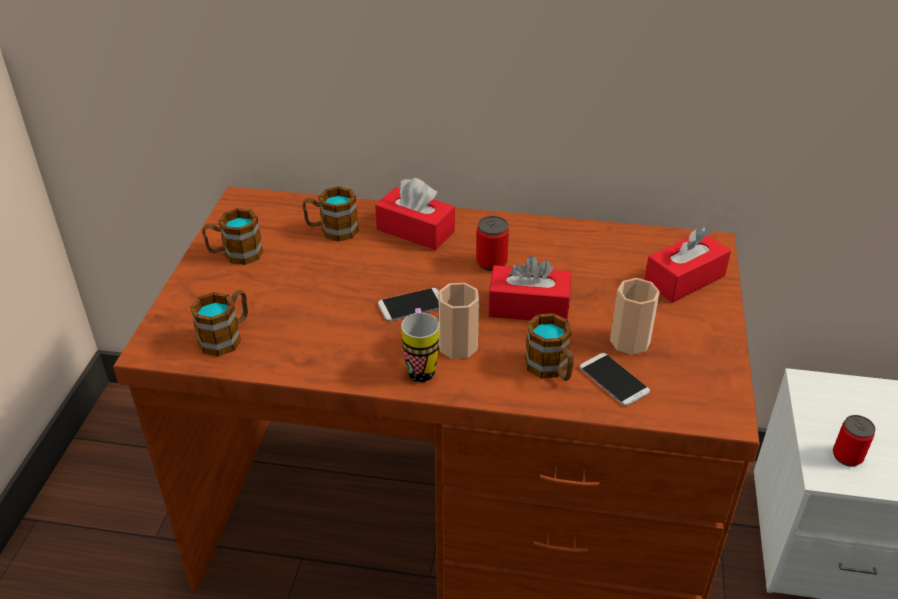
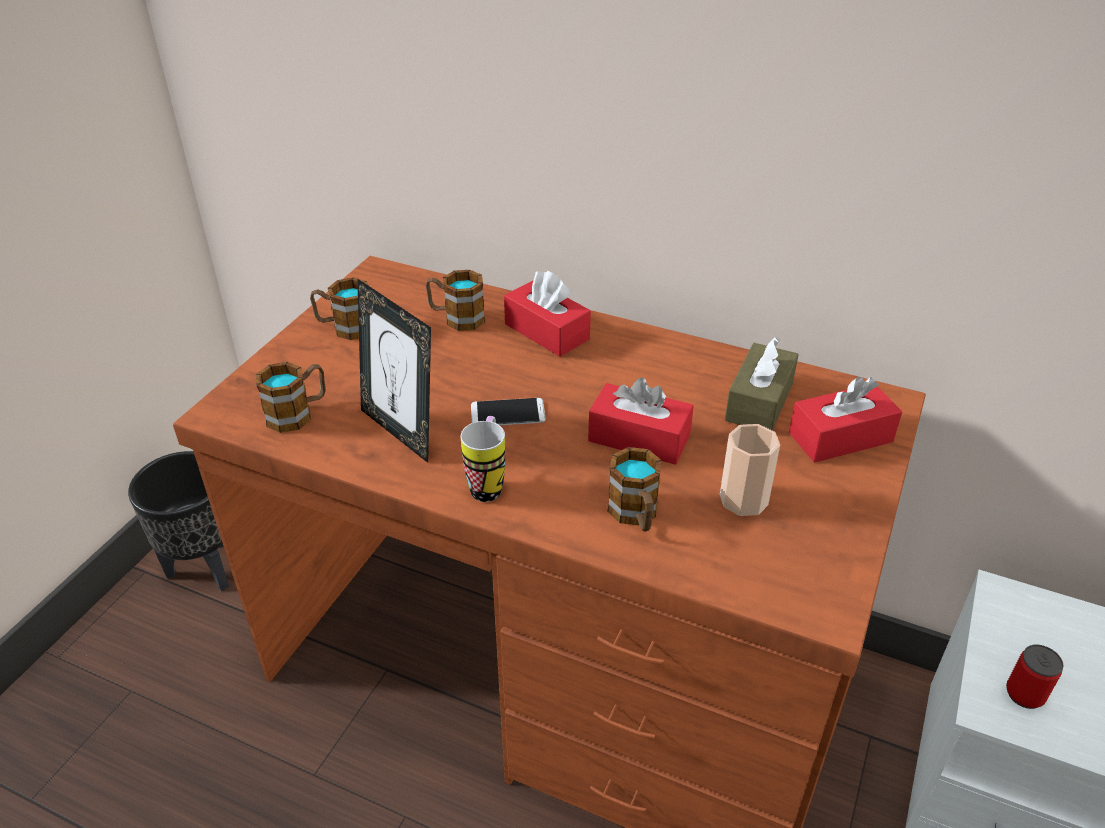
camera: 15 degrees right, 0 degrees up
(97, 504) = (206, 567): none -> black planter
(326, 336) = (401, 431): none -> picture frame
(458, 346) = (540, 468): cup -> none
(491, 262) = (617, 380): can -> none
(612, 261) = (759, 402): none -> brown tissue box
(614, 380) = (706, 541): phone -> none

